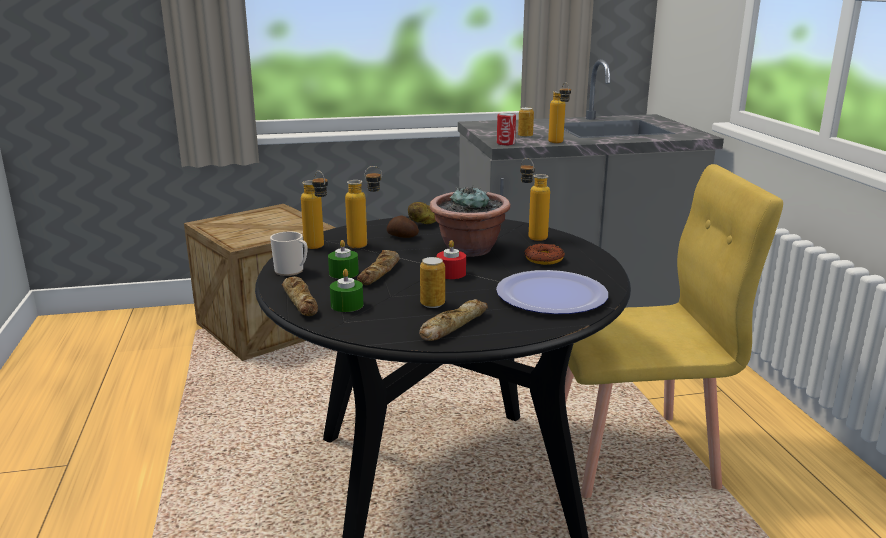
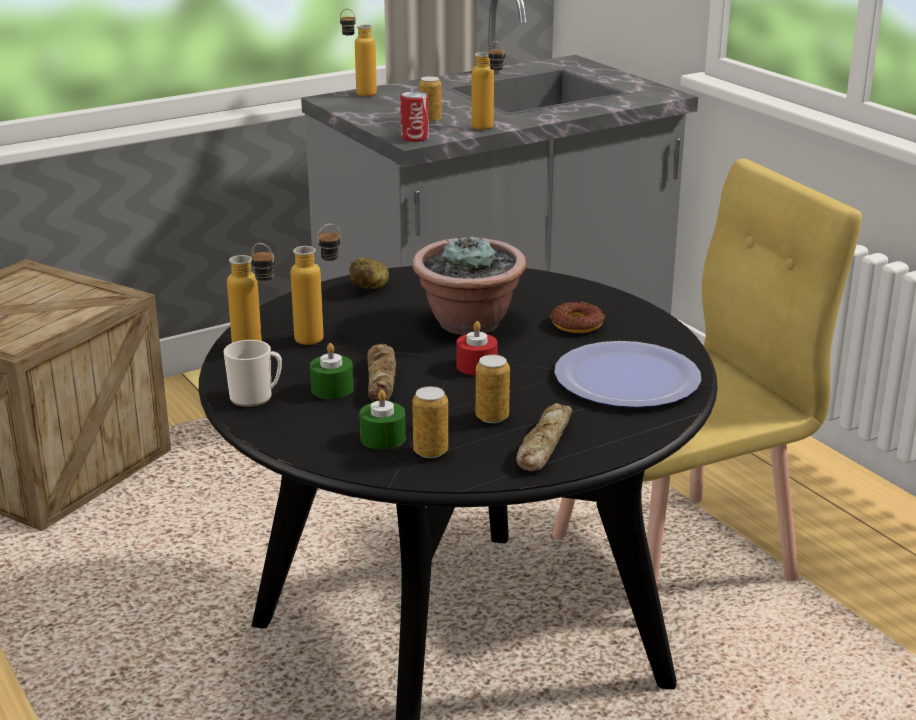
camera: 20 degrees left, 5 degrees up
(301, 301) = (316, 443): bread -> none
(370, 318) = (430, 451): none -> can
(402, 236) = (359, 315): potato -> none
(531, 236) = (533, 289): bottle -> bottle (359, 93)

